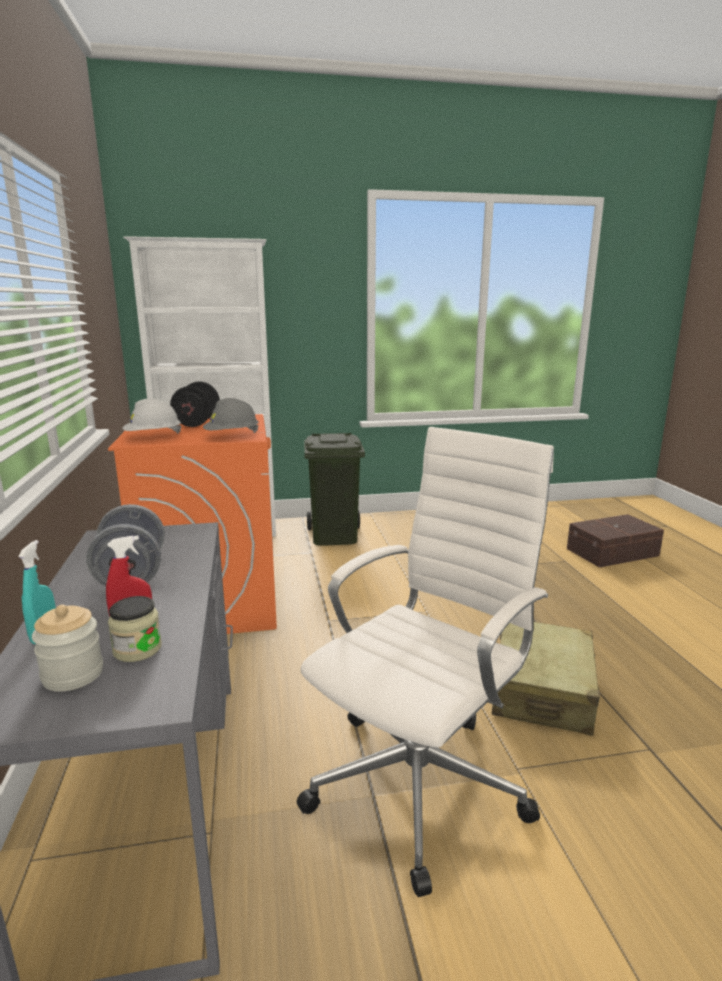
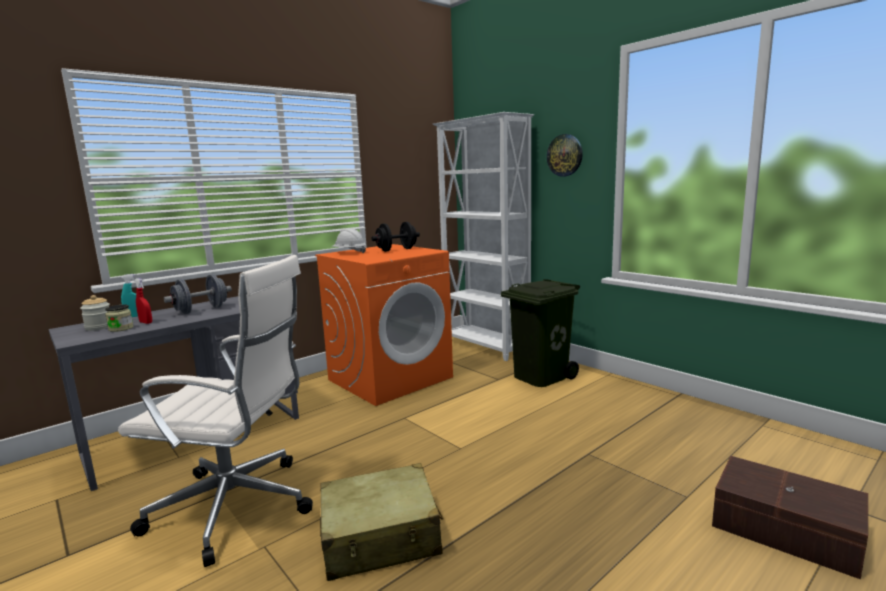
camera: 60 degrees right, 5 degrees down
(232, 436) = (370, 258): grey hard hat -> none
(306, 296) = (565, 155): none -> wall clock

